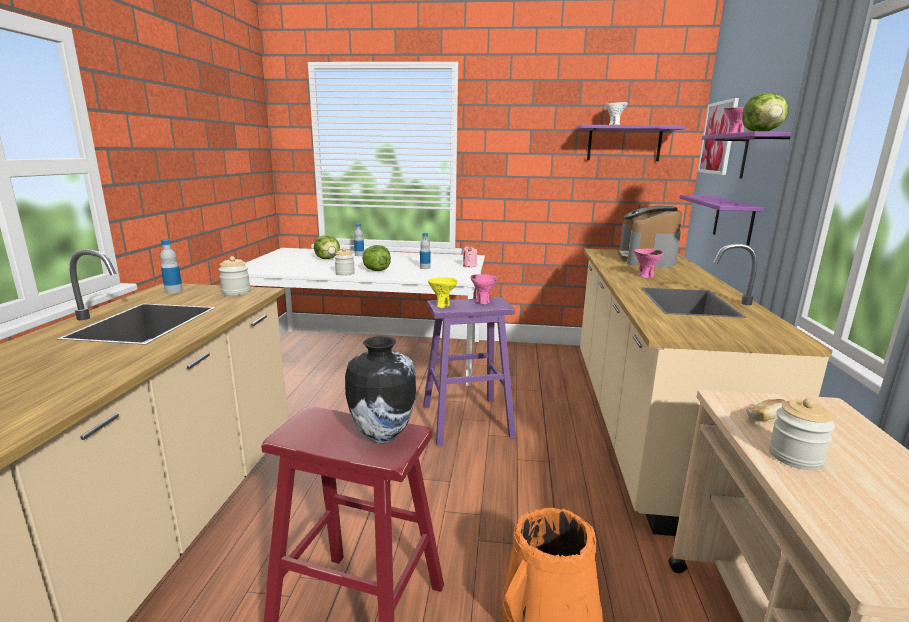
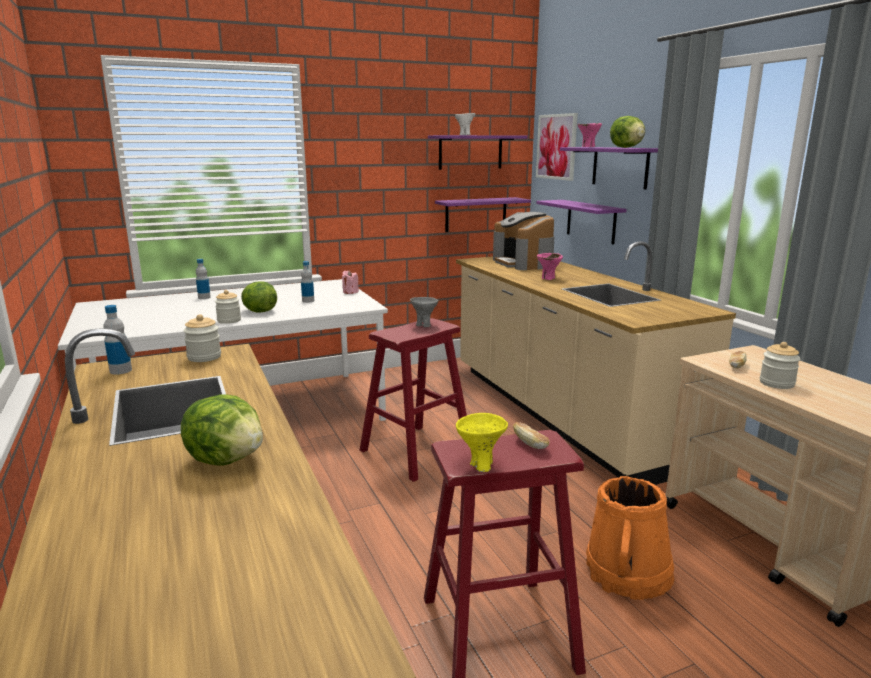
camera: 30 degrees left, 0 degrees up
(328, 259) = (173, 307): lettuce -> lettuce (227, 459)
(382, 435) = (530, 444): vase -> bread
(442, 305) = (394, 335): yellow bowl -> yellow bowl (481, 465)
(466, 421) = (416, 452): purple stool -> red stool
(482, 302) = (424, 325): pink bowl -> grey bowl
(624, 207) = (476, 214): none -> purple shelf

